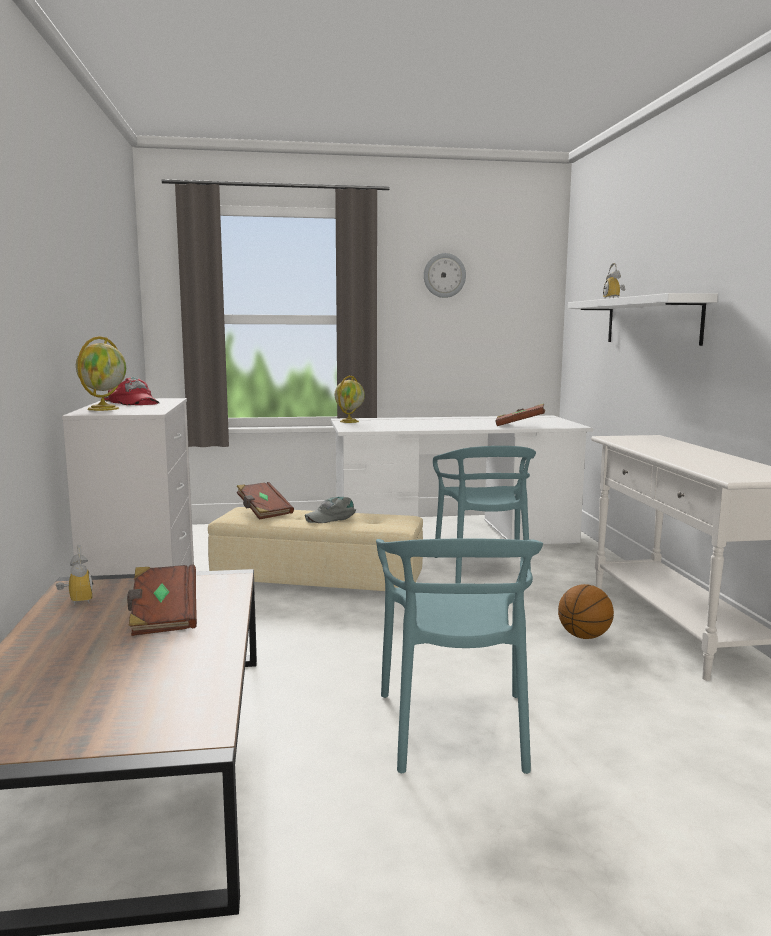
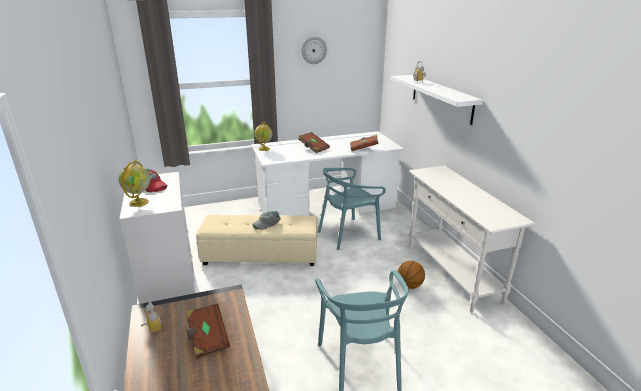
camera: 10 degrees left, 15 degrees up
(263, 512) = (226, 220): brown book -> brown book (313, 148)
(484, 568) = (348, 234): turquoise chair -> turquoise chair turned 75 degrees clockwise

